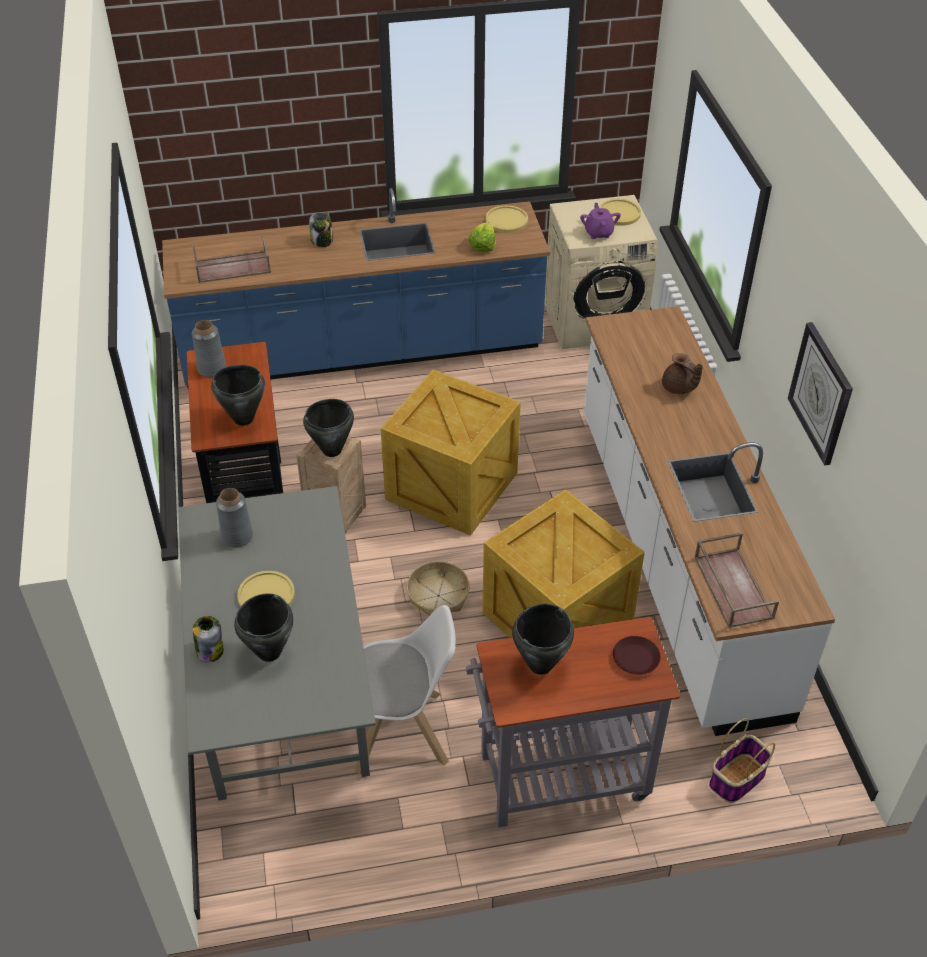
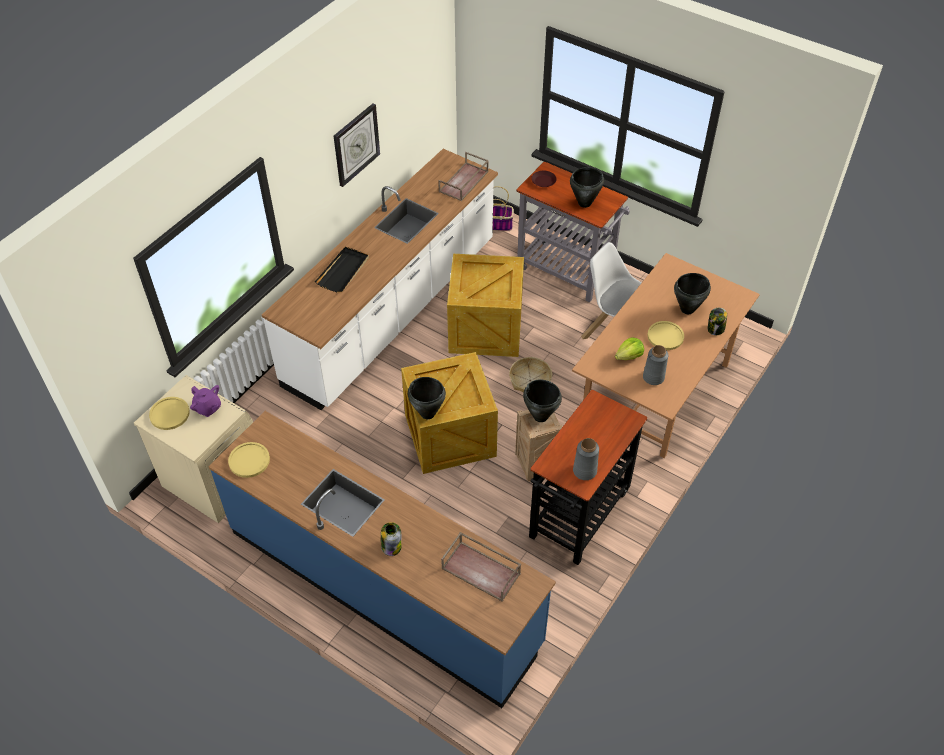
camera: 135 degrees left, 5 degrees up
(243, 418) = (598, 417): black cooking pot -> black cooking pot (428, 414)
(286, 694) = (655, 388): grey dining table -> brown dining table
(482, 245) = (296, 450): lettuce -> lettuce (629, 356)
(599, 233) = (208, 408): purple teapot -> purple teapot turned 90 degrees counterclockwise
(678, 388) = (343, 271): brown teapot -> black tray

